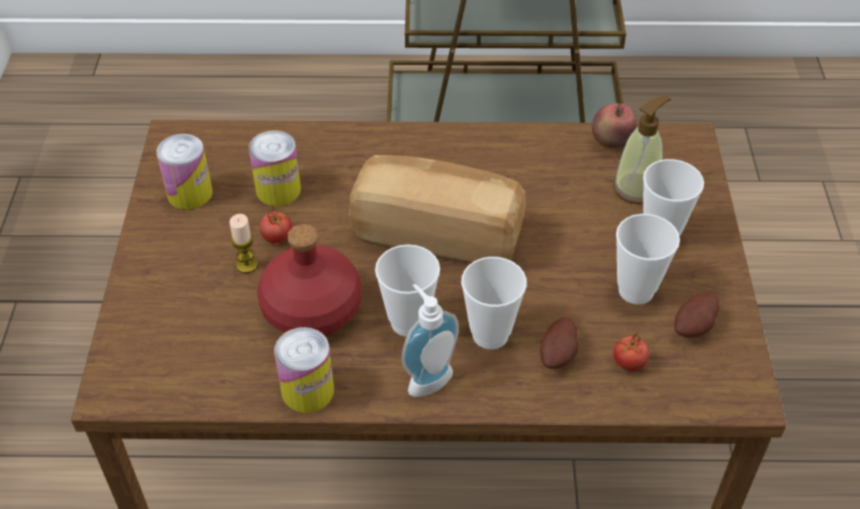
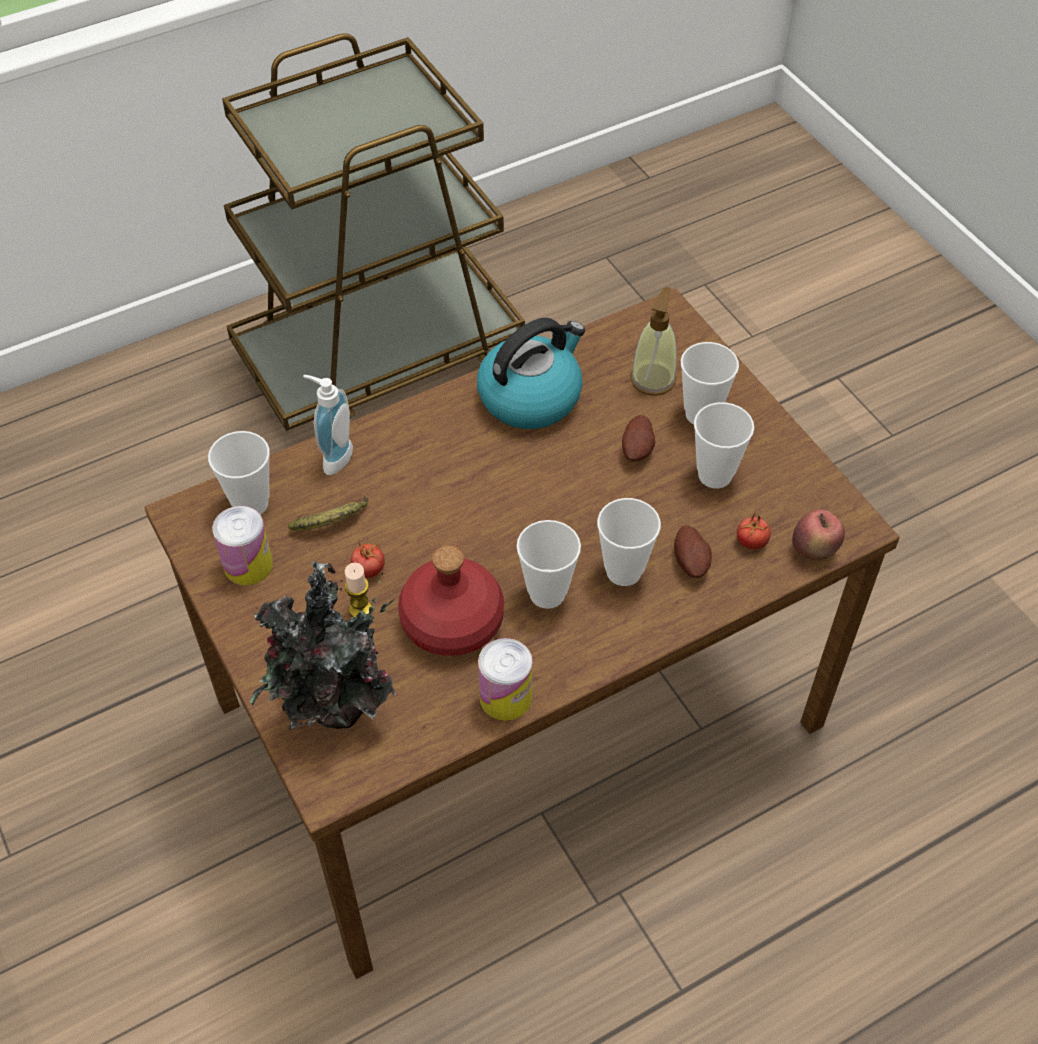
camera: 30 degrees left, 5 degrees up
(165, 335) = (336, 711): none -> potted plant
(228, 150) = (251, 504): none -> cup
(278, 190) = (333, 522): can -> banana
(426, 378) = (598, 635): soap dispenser -> soap dispenser (333, 457)
(438, 232) = (512, 497): bread -> none
(515, 159) = (531, 396): none -> kettle
(611, 143) = (603, 344): apple -> apple (813, 551)
(695, 327) = (781, 486): potato -> potato (638, 449)

